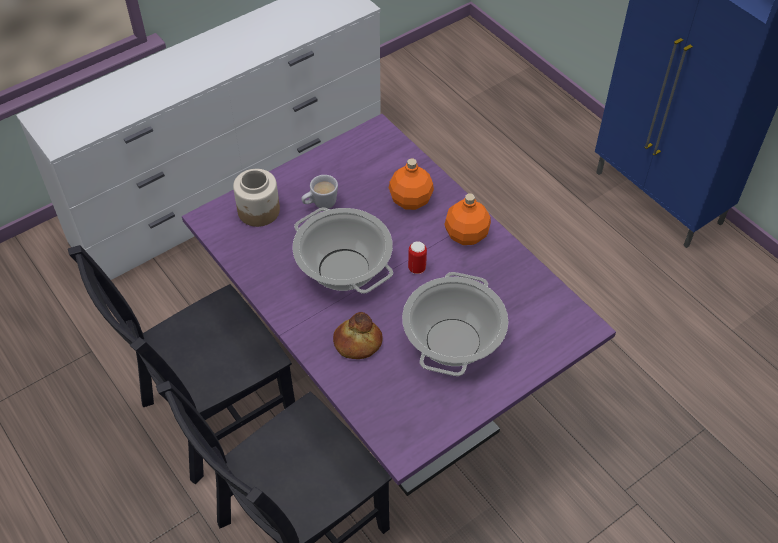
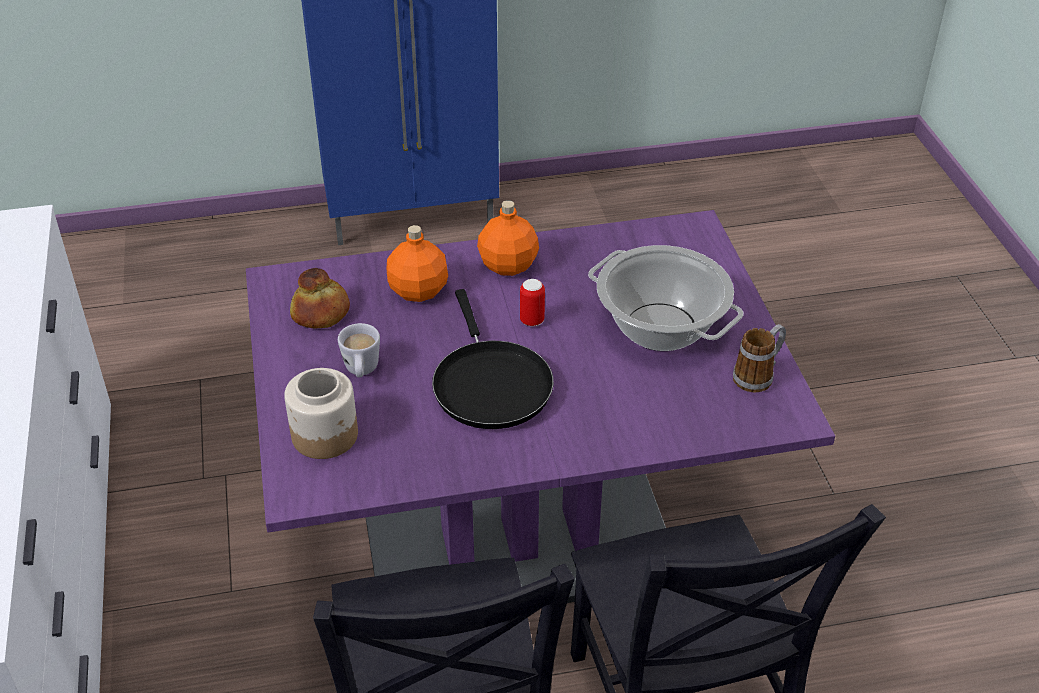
camera: 65 degrees left, 10 degrees down
(343, 269) = (490, 384): cooking pot -> black frying pan
(357, 343) = (617, 407): bread -> bread (321, 312)
(435, 415) = (758, 376): none -> mug

